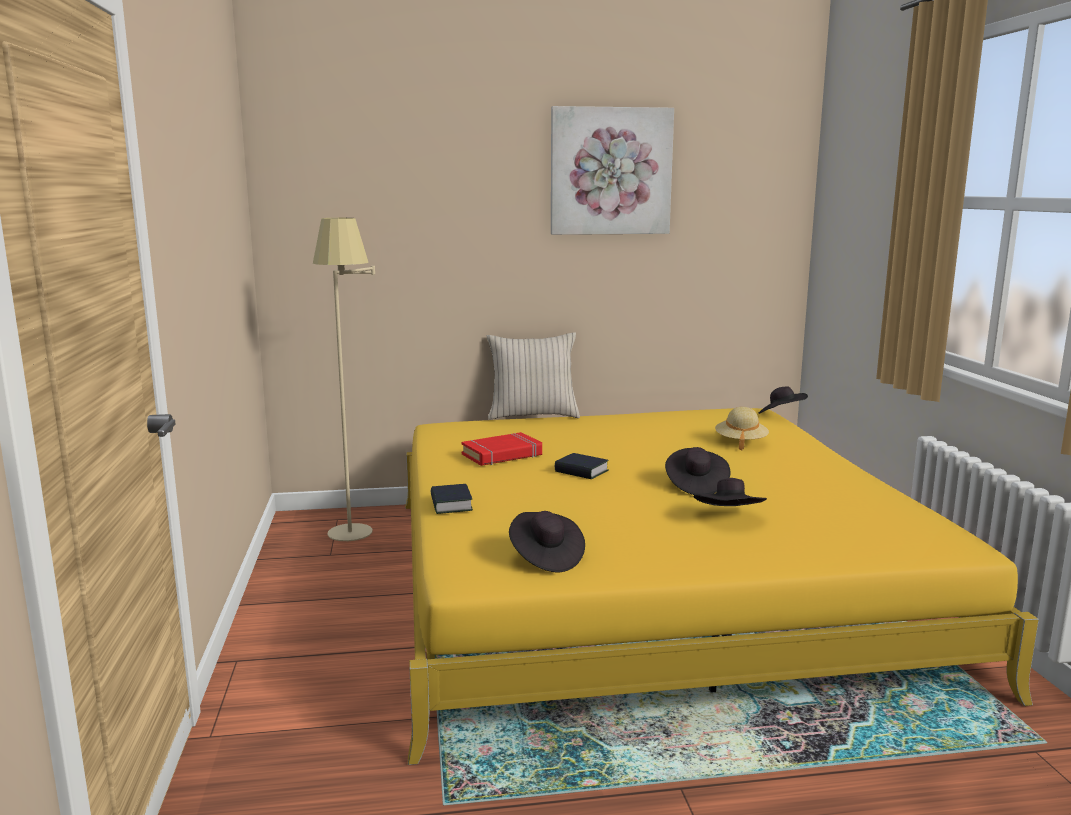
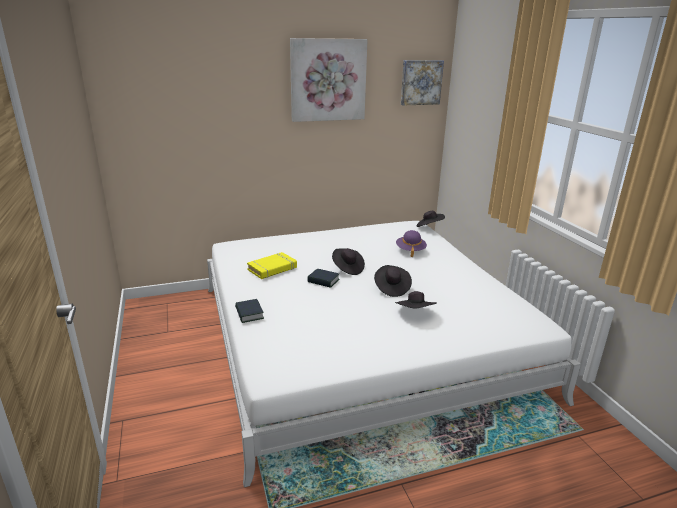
camera: 10 degrees left, 10 degrees up
(355, 539) = (181, 318): beige floor lamp -> none
(502, 455) = (272, 269): red book -> yellow book
(532, 415) = (284, 233): beige pillow -> none
(545, 558) = (315, 355): black hat -> black hat (347, 268)
(644, 583) = (359, 338): yellow bed -> white bed
(740, 442) = (410, 250): beige hat -> purple hat
(765, 177) = (420, 82): none -> picture

